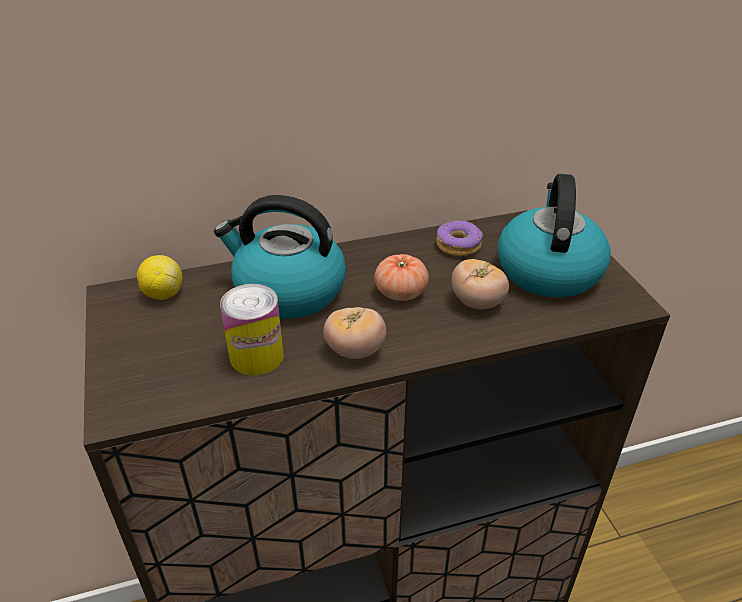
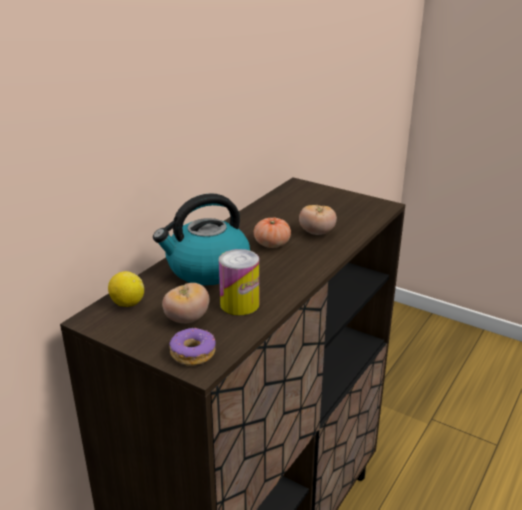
camera: 40 degrees left, 10 degrees down
(355, 350) = (289, 278): tomato -> tomato (187, 319)
(458, 245) = (269, 212): donut -> donut (192, 353)
(548, 269) = (329, 206): kettle -> none

